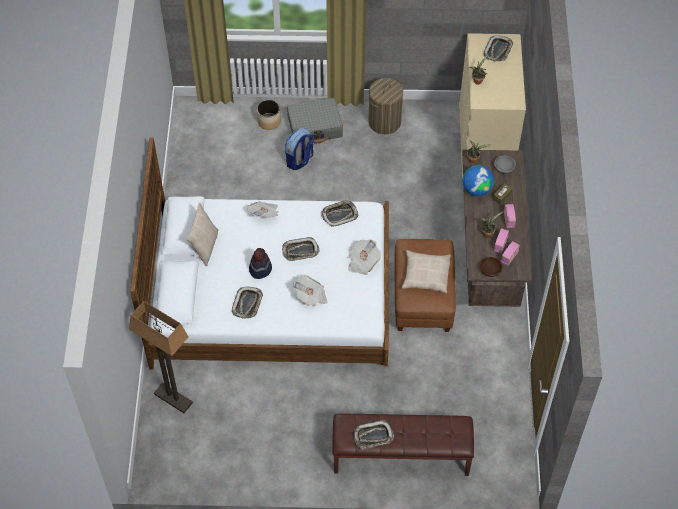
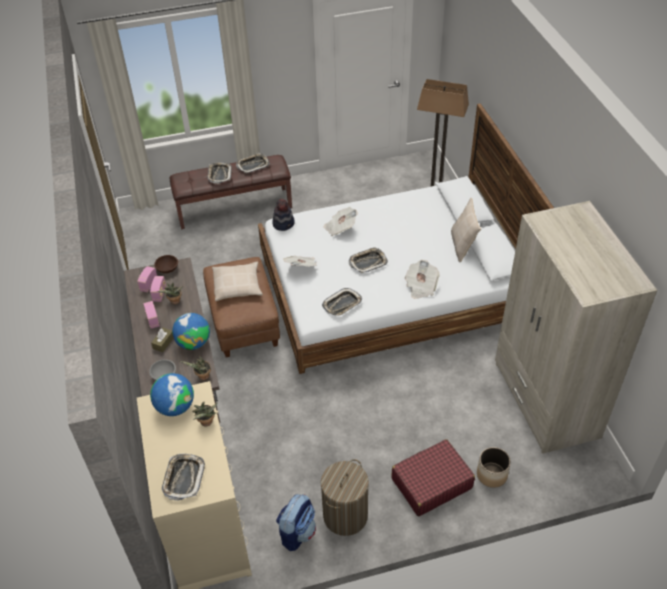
camera: 165 degrees right, 10 degrees down
(196, 162) = (545, 400): none -> beige wardrobe
(247, 304) = (395, 211): tray -> tray (219, 174)
(260, 269) = (399, 239): hat -> hat (283, 223)
(299, 160) = (429, 433): backpack -> backpack (297, 532)
(315, 127) = (431, 483): grey suitcase -> red suitcase
(498, 96) = (175, 407): none -> globe

